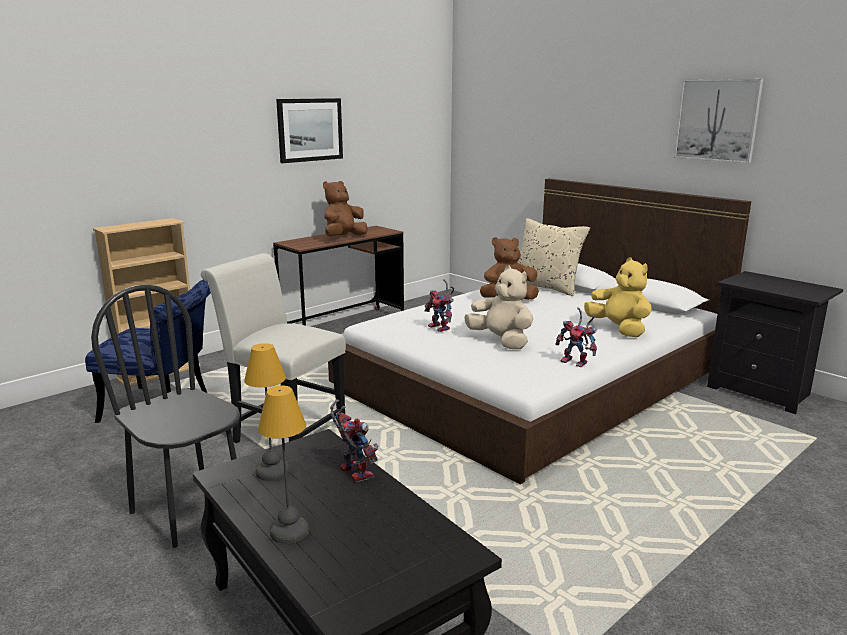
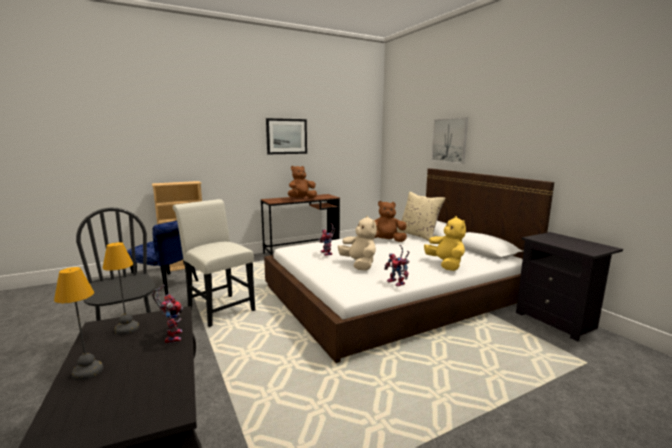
camera: 15 degrees right, 5 degrees down
(717, 120) = (531, 126): picture -> picture (449, 140)

